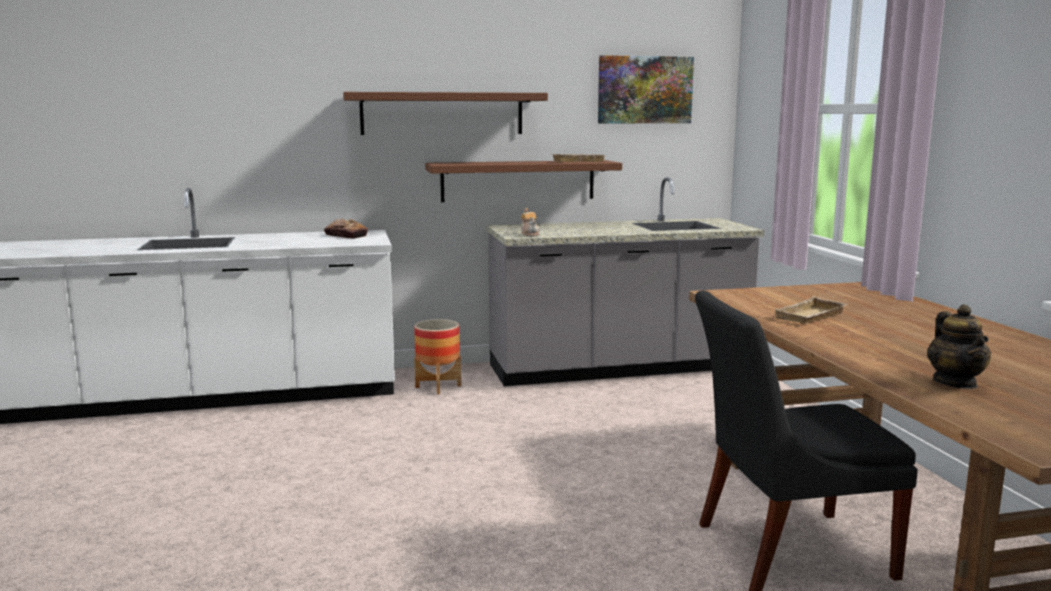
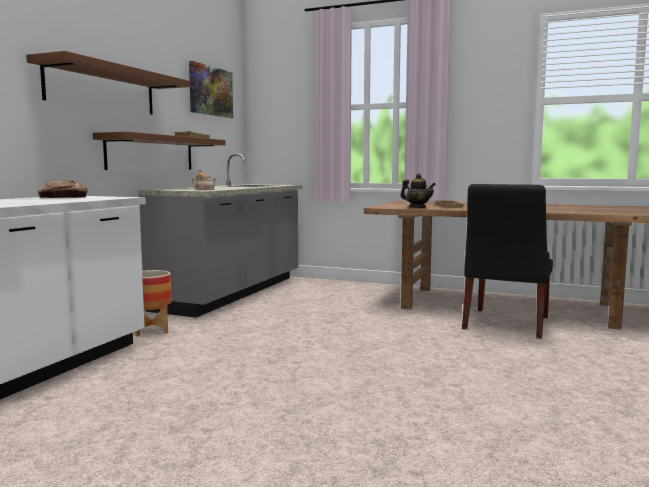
camera: 55 degrees left, 5 degrees down
(955, 383) = (575, 210): teapot -> teapot (417, 208)

